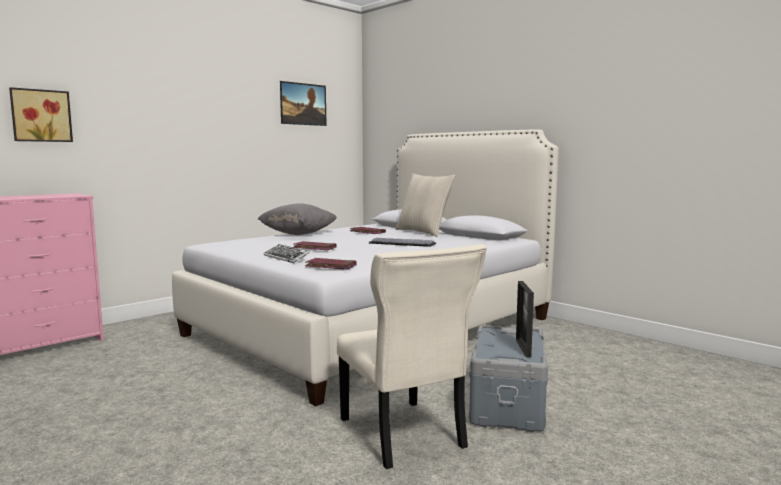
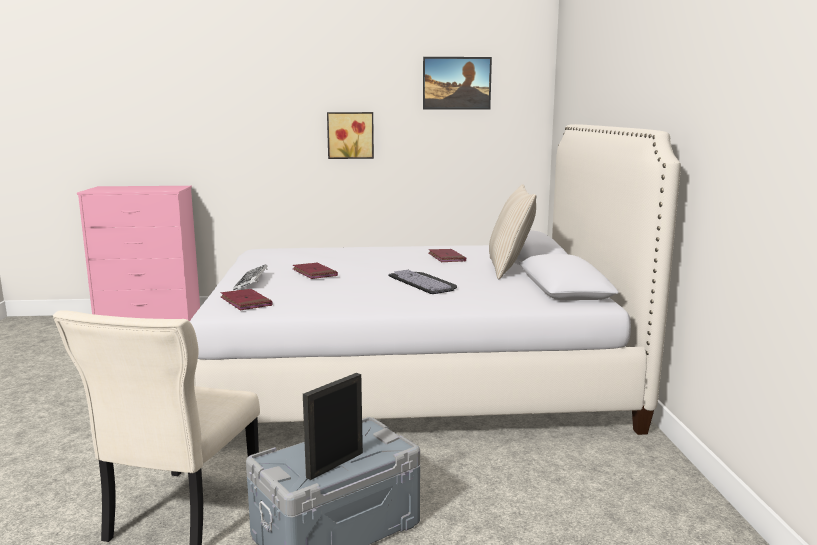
camera: 40 degrees right, 5 degrees up
(41, 115) = (162, 112): picture -> picture (350, 135)
(298, 234) = (372, 249): grey pillow -> none

